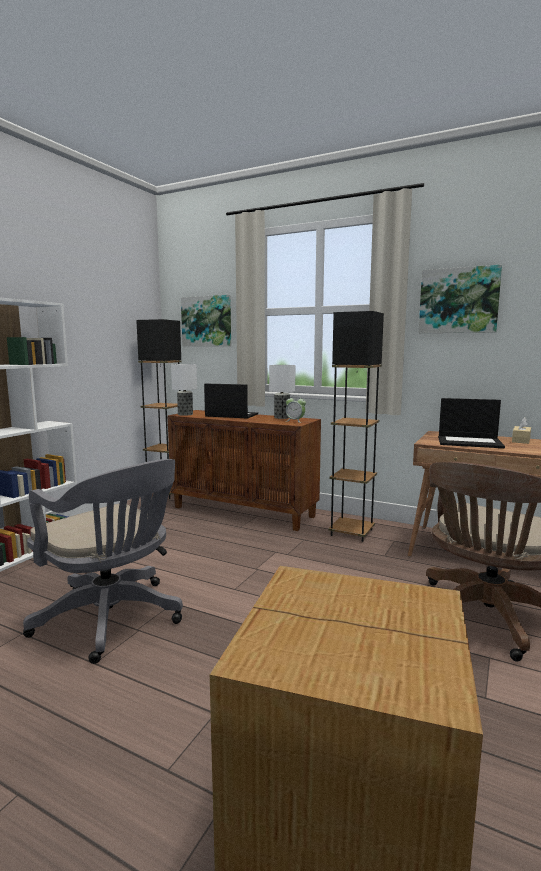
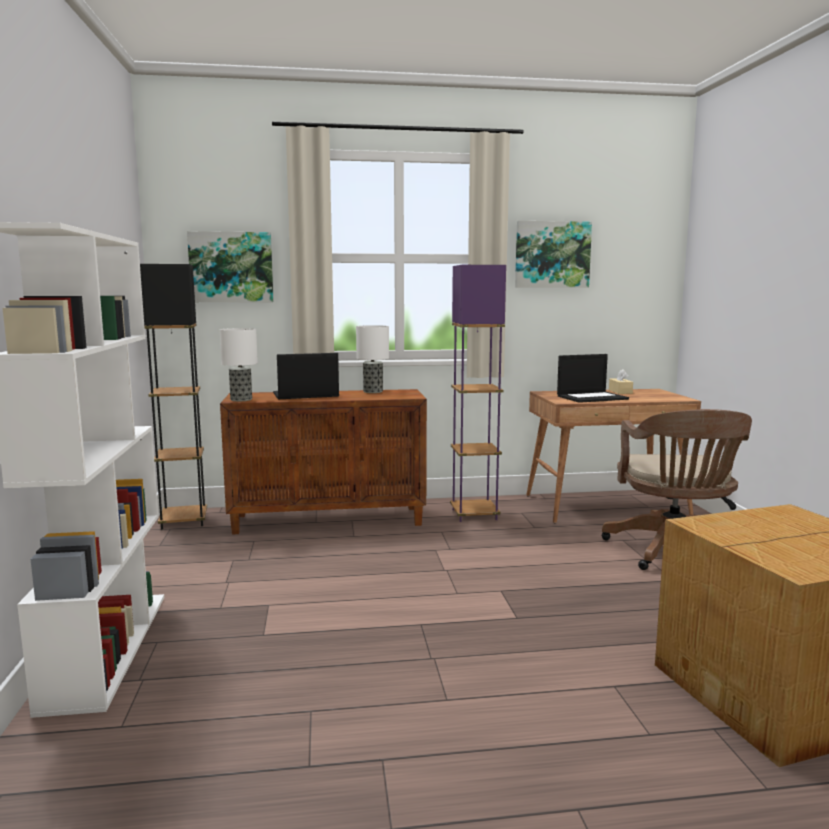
camera: 35 degrees left, 0 degrees up
(113, 620) = (390, 660): grey office chair -> none
(295, 421) = (402, 394): alarm clock -> none
(351, 532) = (474, 514): black floor lamp -> purple floor lamp

